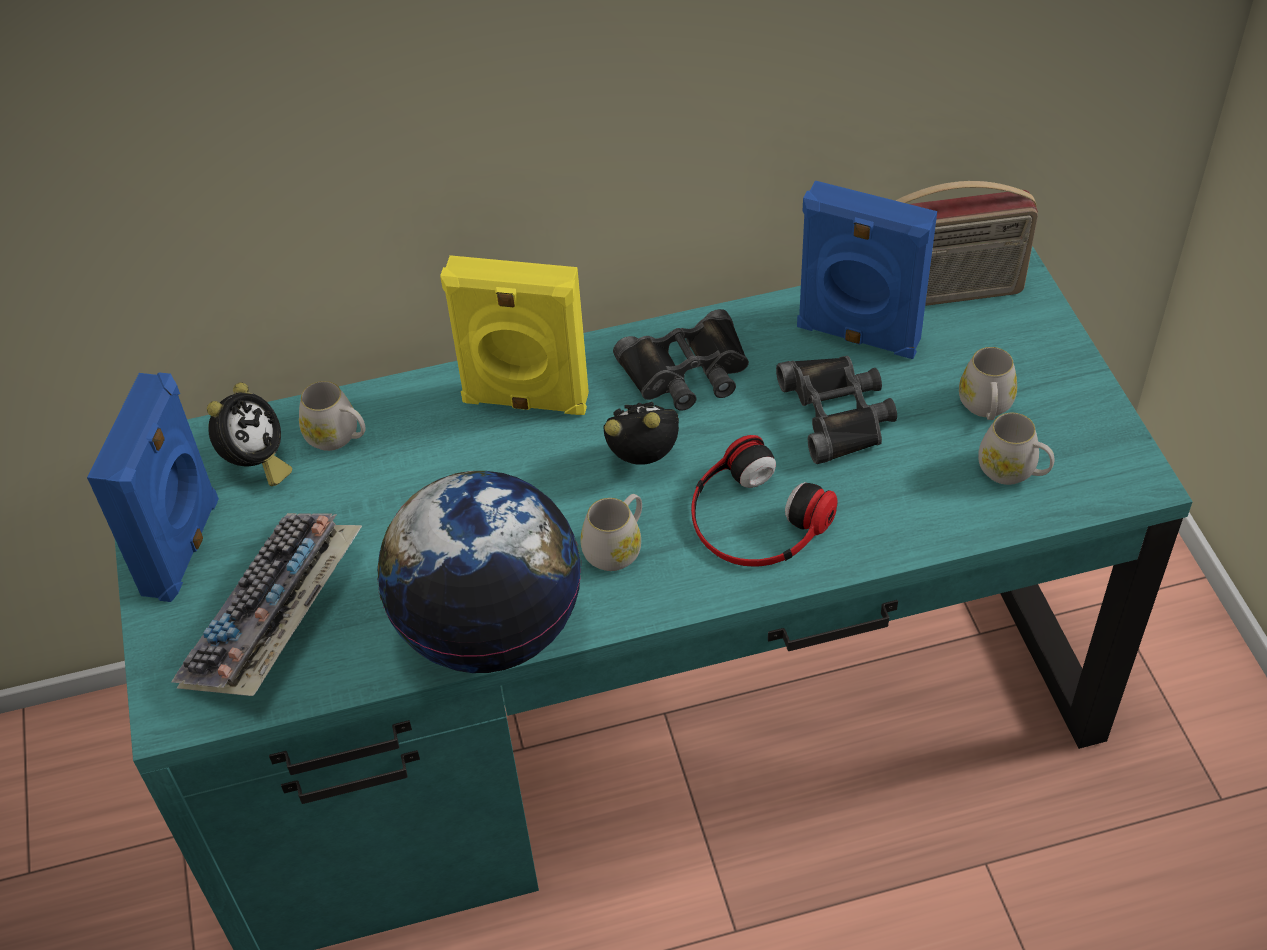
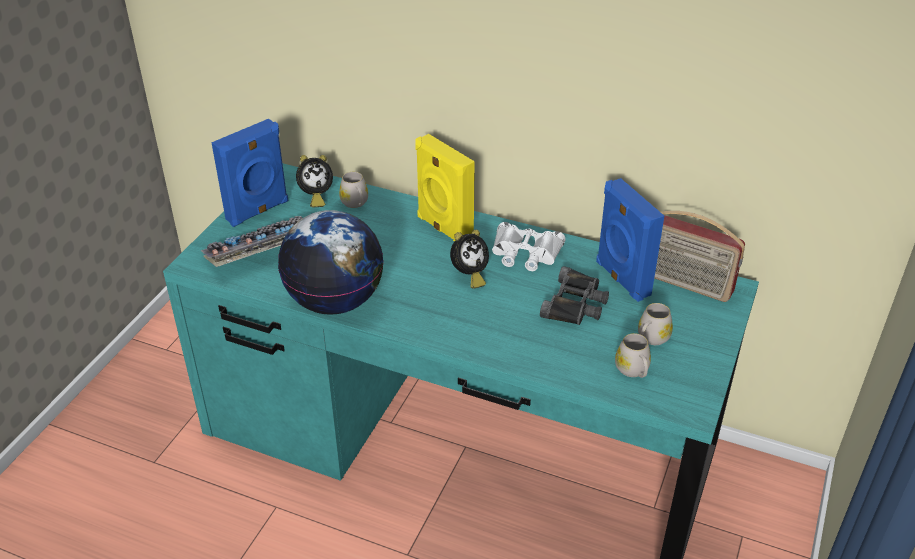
camera: 35 degrees right, 10 degrees down
(617, 547) = (418, 301): white mug -> none
(646, 458) = (469, 276): alarm clock -> alarm clock turned 105 degrees clockwise
(687, 372) = (525, 253): black binoculars -> white binoculars
(754, 519) = (489, 323): headphones -> none

